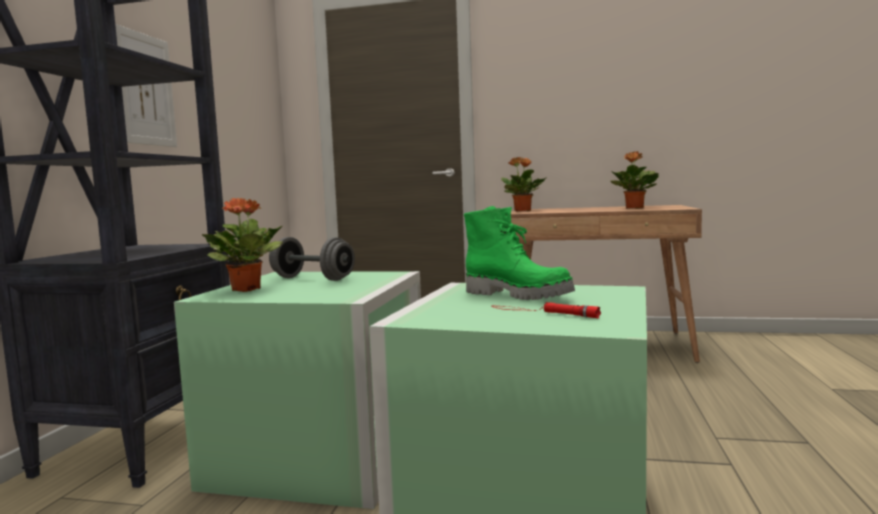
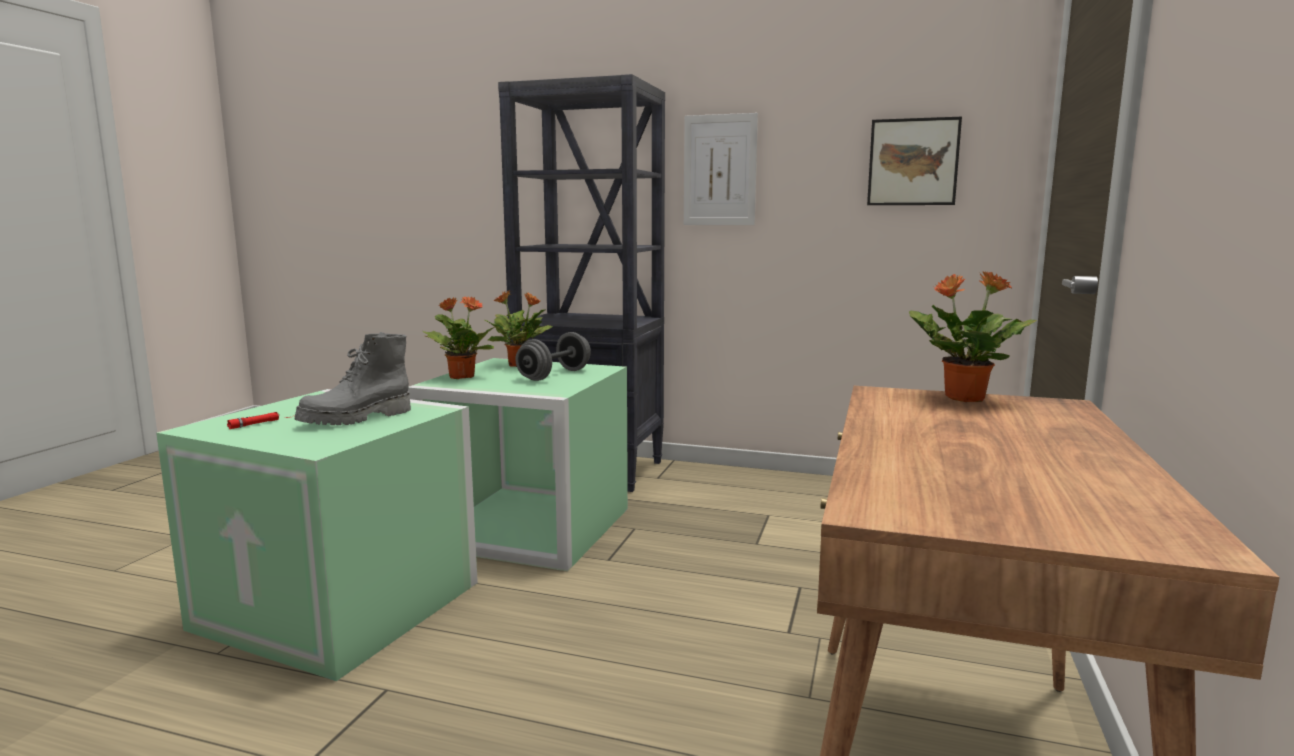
camera: 95 degrees right, 5 degrees up
(245, 108) = (913, 162): none -> picture
(518, 295) = (357, 419): green boot -> grey boot
(634, 208) = (976, 475): potted plant -> potted plant (461, 376)

